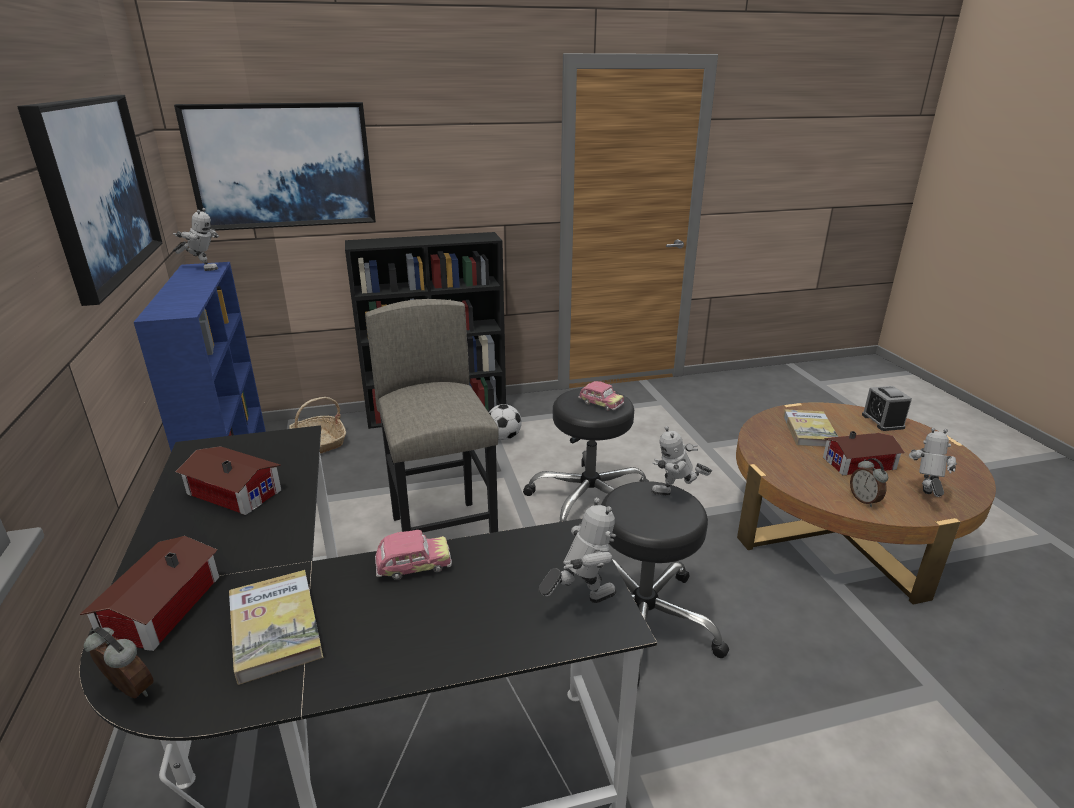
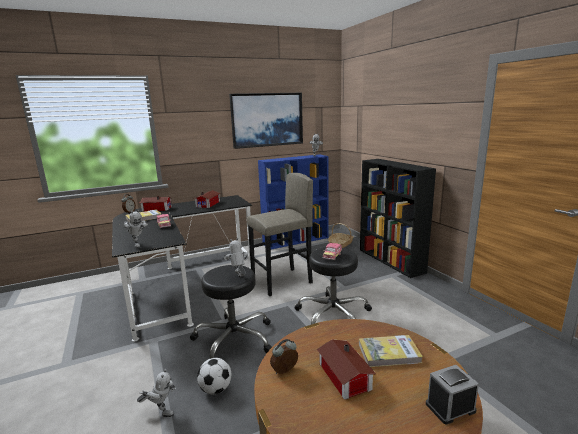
camera: 80 degrees right, 10 degrees down
(282, 166) = (366, 122): picture -> none
(504, 437) = (380, 281): football -> football (216, 389)
(924, 496) = (301, 410): toy robot -> toy robot (161, 412)

